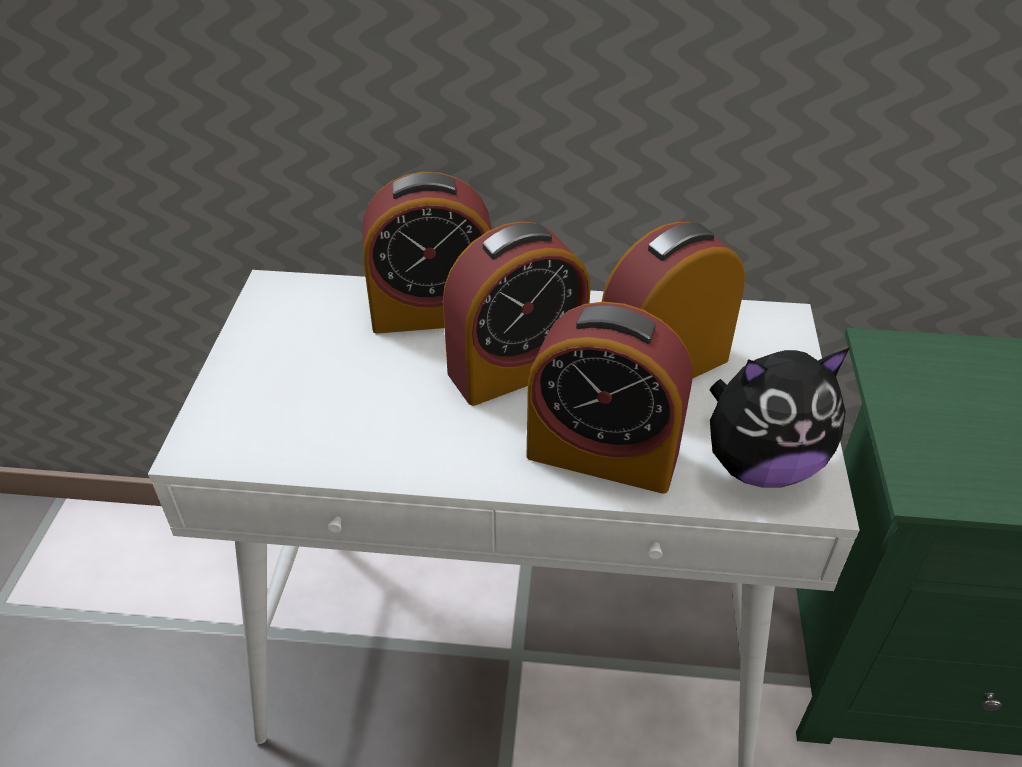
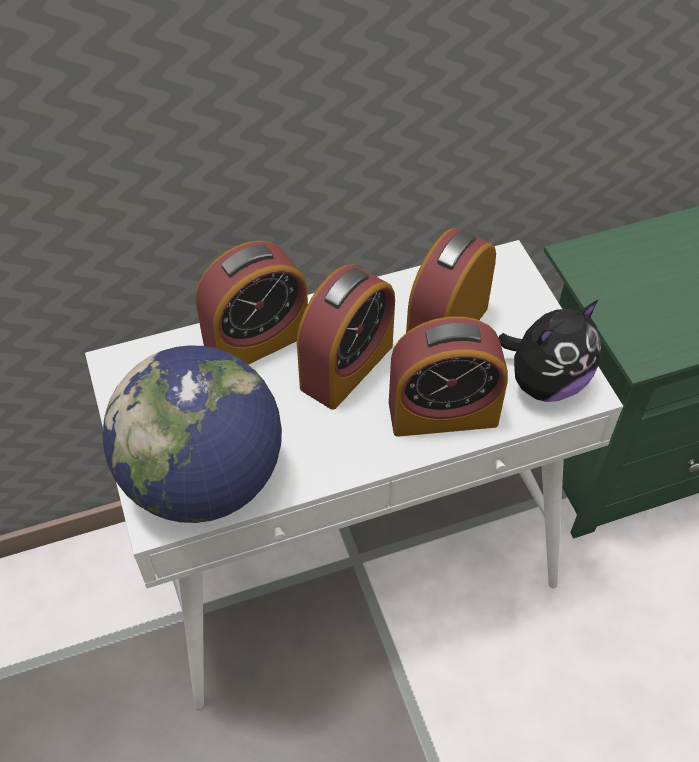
camera: 25 degrees left, 10 degrees up
(277, 426) = (204, 479): none -> globe

